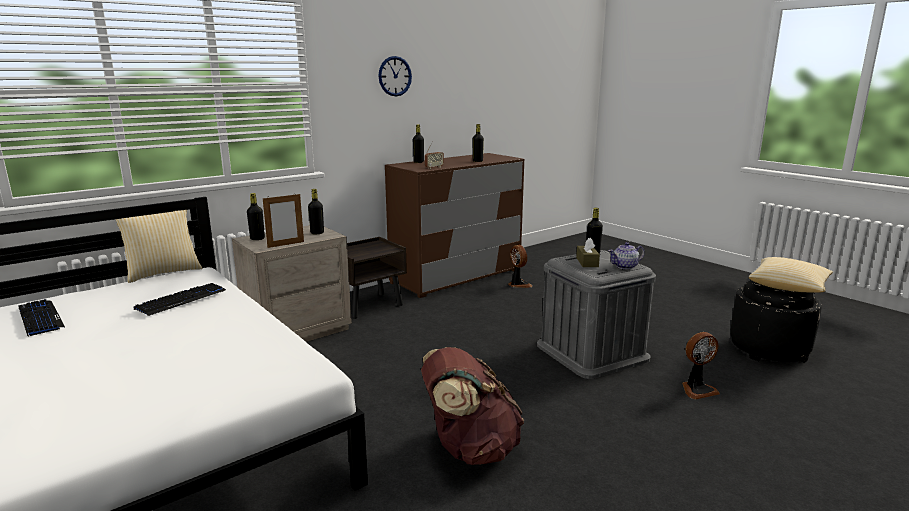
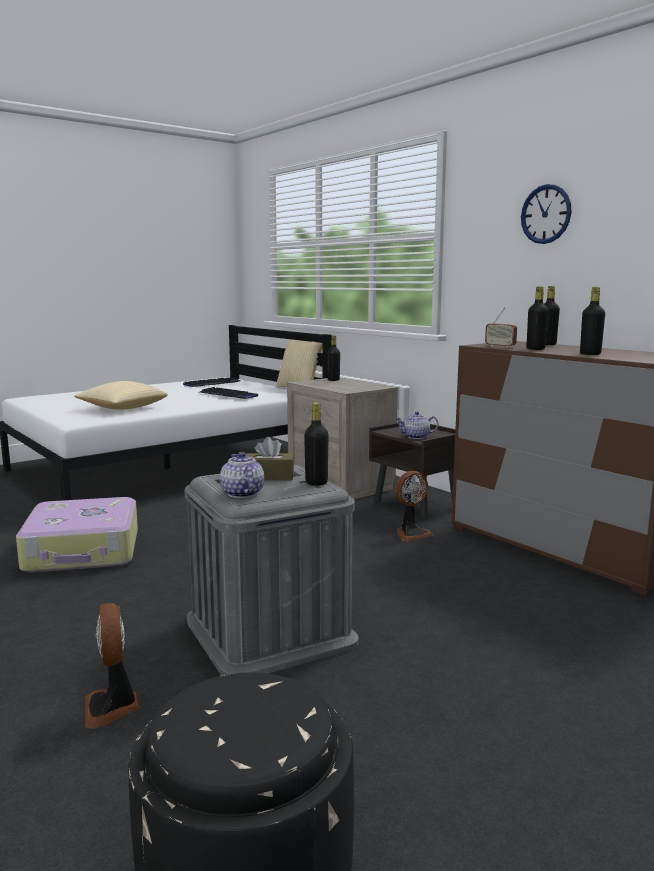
camera: 90 degrees right, 5 degrees down
(286, 244) = (313, 385): picture frame -> none
(317, 233) = (356, 388): black bottle -> black bottle (535, 349)
(381, 250) = (416, 437): none -> teapot
(469, 449) = (83, 551): brown backpack -> suitcase
(518, 284) = (555, 592): fan -> fan (411, 534)
(788, 287) = (232, 729): pillow -> pillow (122, 408)

